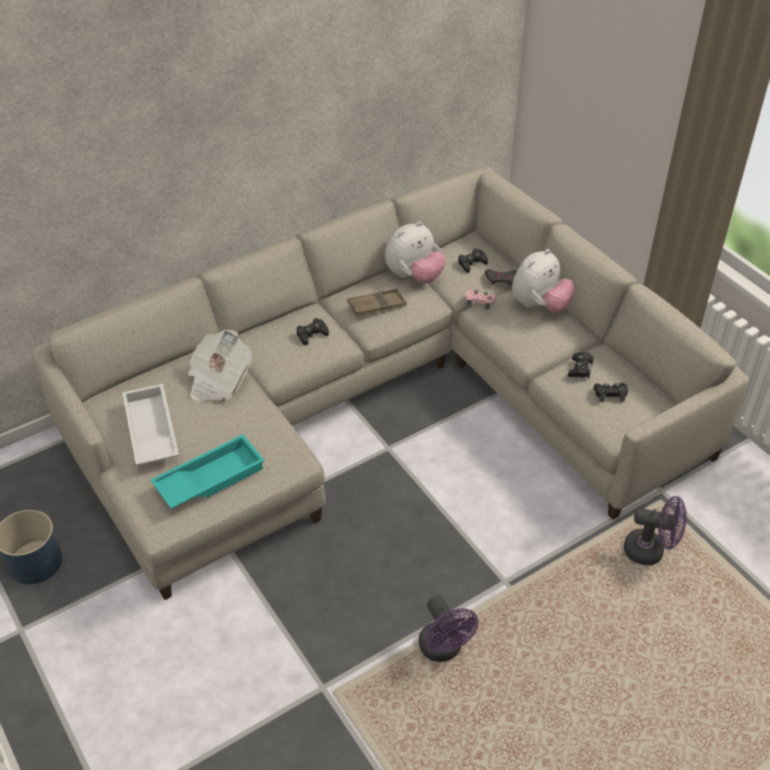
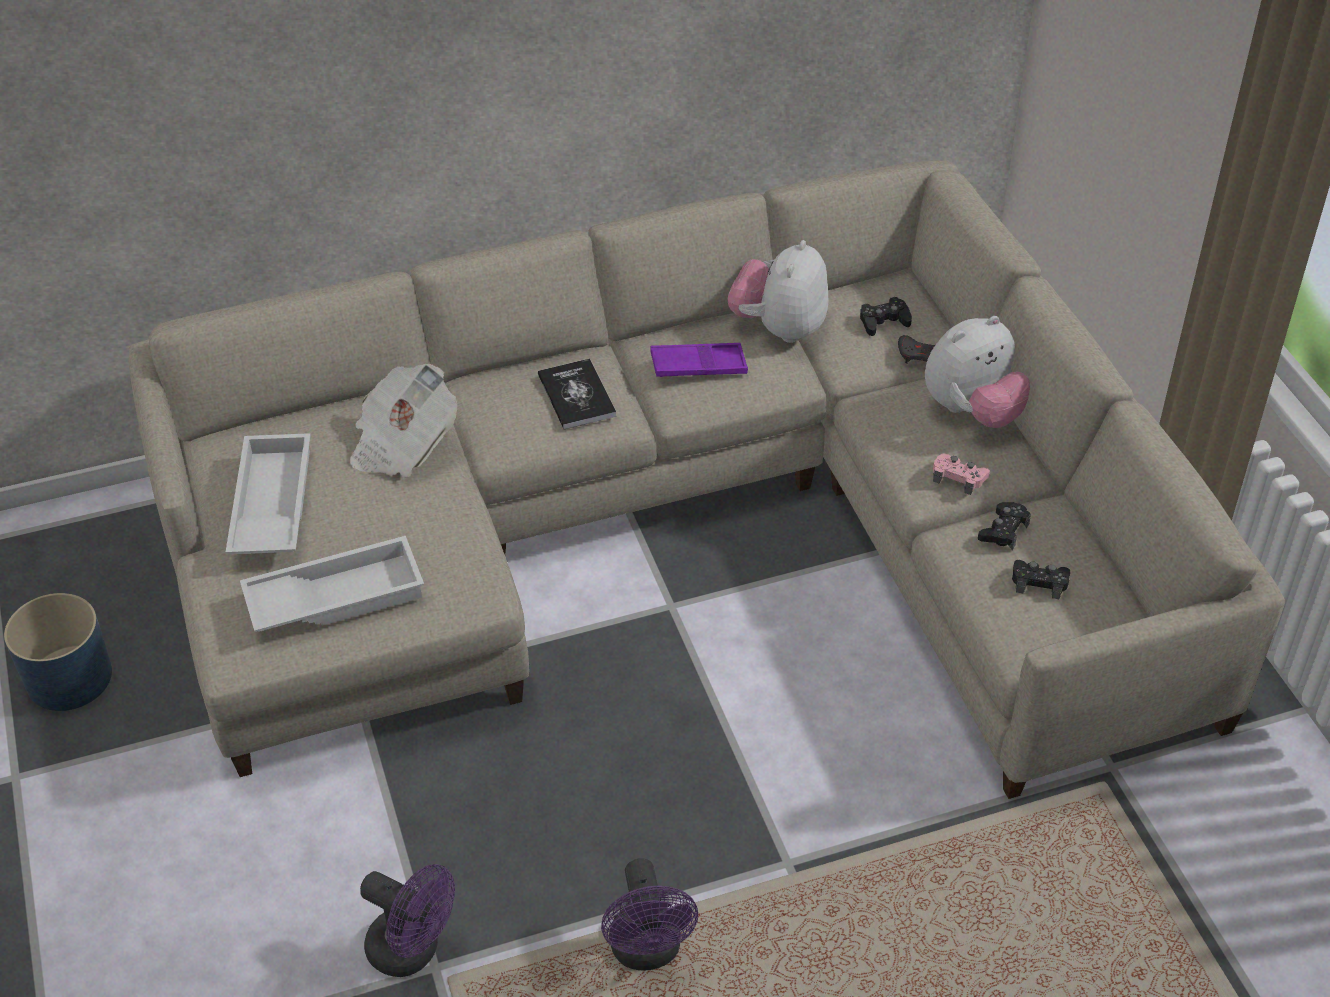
camera: 15 degrees right, 0 degrees up
(210, 477) = (336, 595): turquoise tray -> white tray
(312, 334) = (576, 395): black game controller -> book
(377, 305) = (698, 366): brown tray -> purple tray
(414, 276) = (779, 328): plush toy -> plush toy turned 135 degrees clockwise
(480, 302) = (873, 388): pink game controller -> pink game controller (959, 477)
(650, 551) = (1056, 865): purple fan -> purple fan (413, 951)

